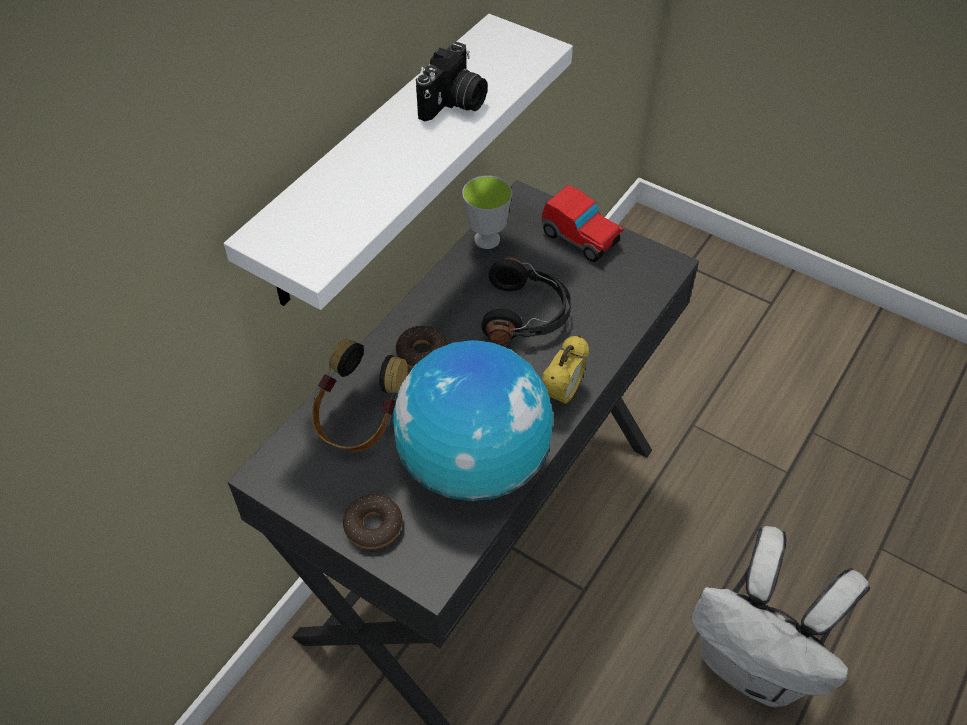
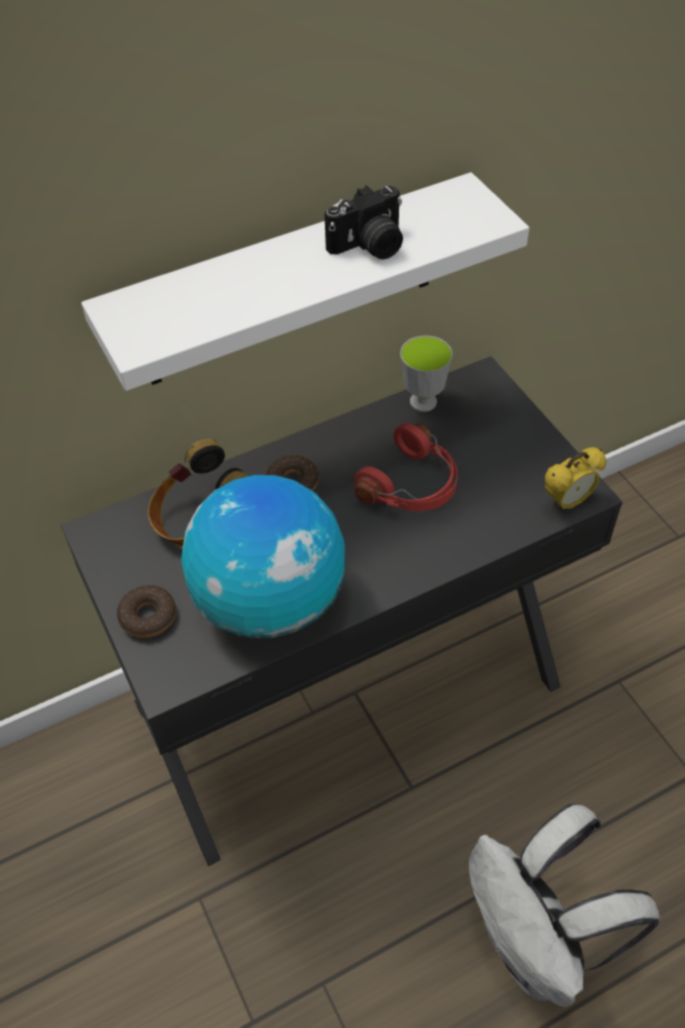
camera: 30 degrees right, 0 degrees up
(526, 314) = (412, 486): black headphones -> red headphones
(562, 394) = (393, 574): alarm clock -> alarm clock (567, 502)
(580, 239) = (514, 434): toy car -> none

